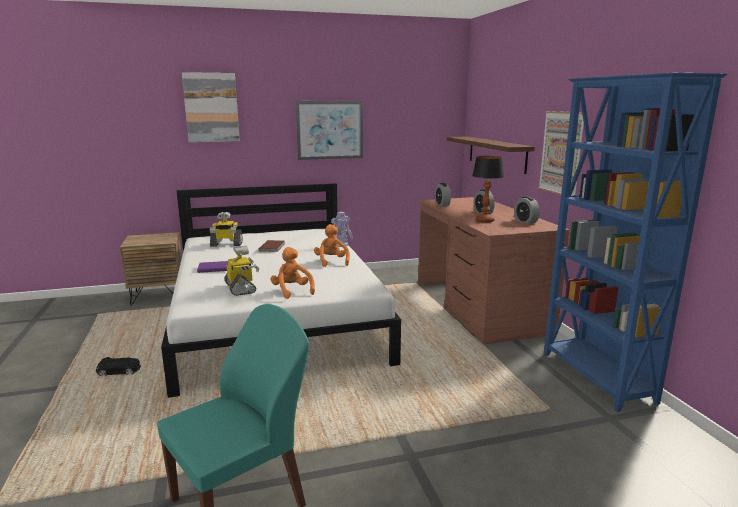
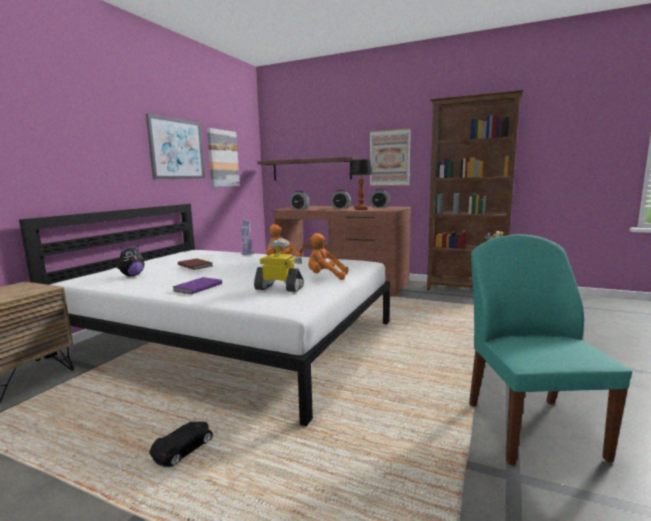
camera: 50 degrees left, 5 degrees down
(211, 107) = (56, 108): picture -> picture (222, 158)
(226, 244) = (132, 275): toy robot -> plush toy
(596, 377) = (466, 290): blue bookcase -> brown bookcase

